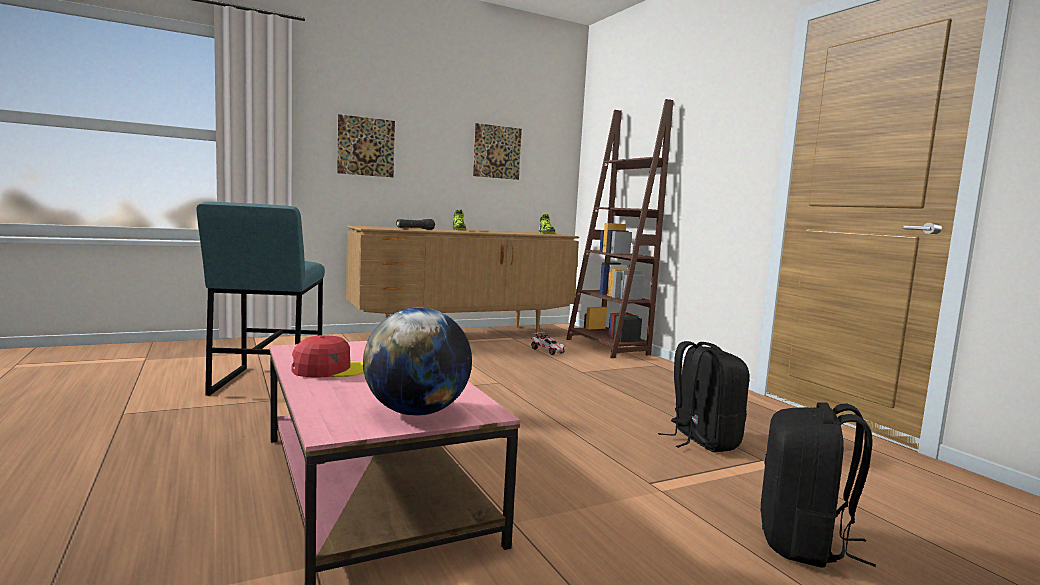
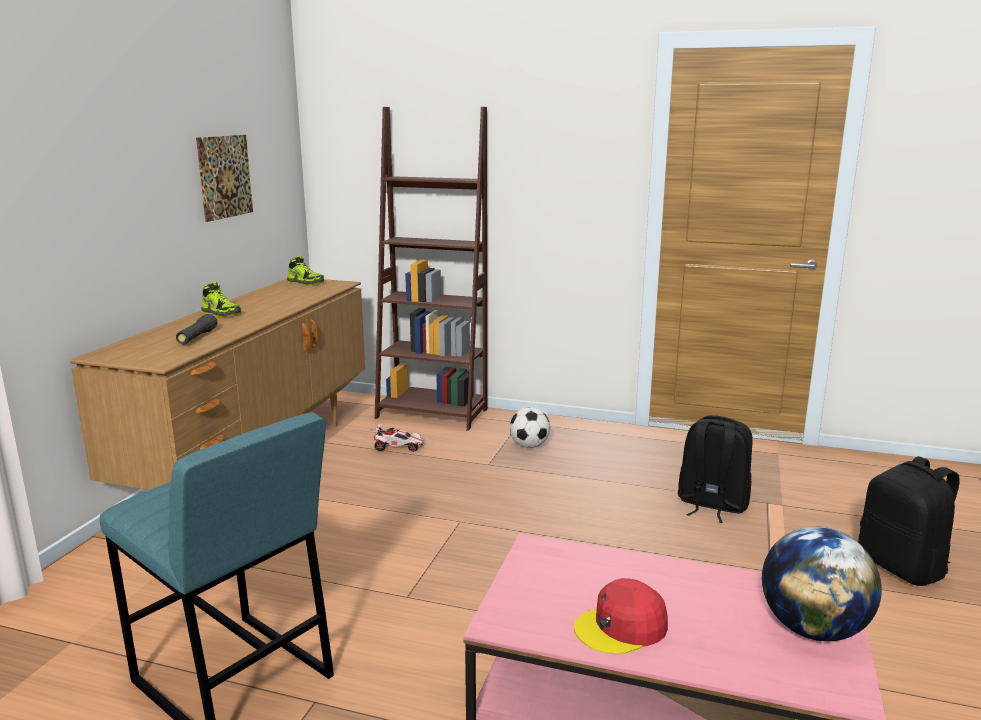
camera: 45 degrees left, 10 degrees up
(330, 369) = (621, 627): red cap -> red cap turned 135 degrees counterclockwise
(366, 146) = (68, 213): picture -> none
(634, 374) = (529, 446): none -> football

